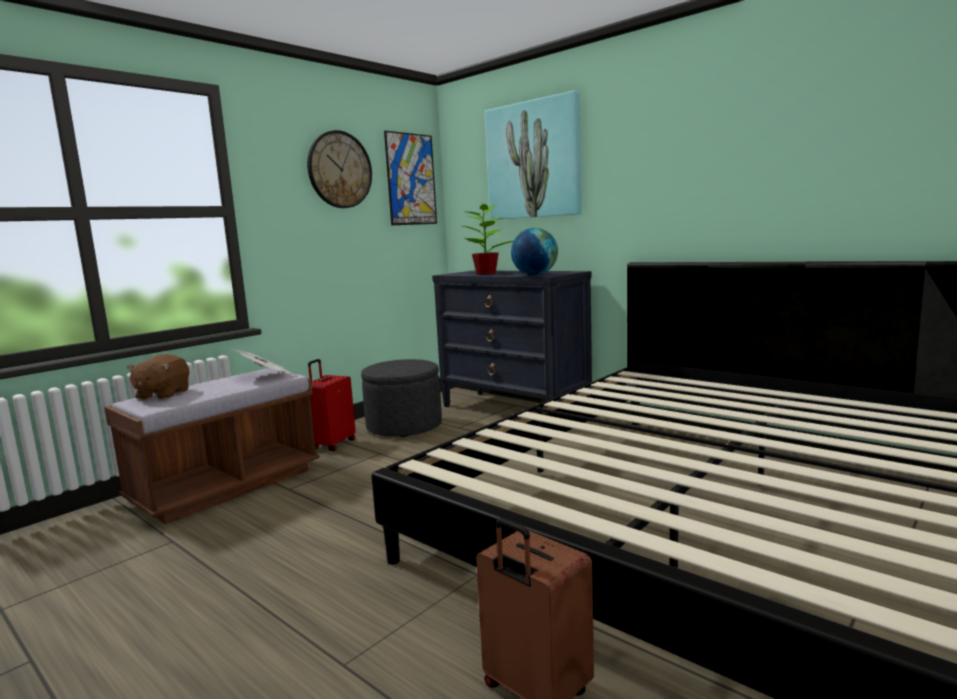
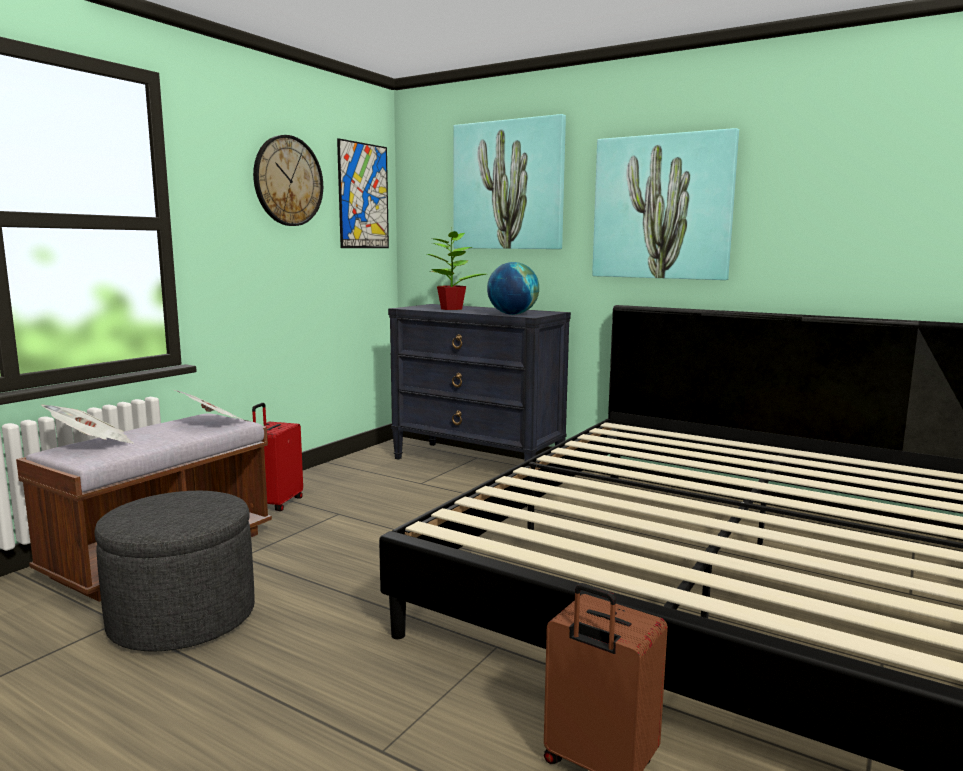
camera: 10 degrees left, 0 degrees up
(162, 395) = (93, 445): brown plush toy -> newspaper
(404, 426) = (356, 481): grey ottoman -> grey ottoman (182, 618)
(669, 168) = (662, 207): none -> picture

